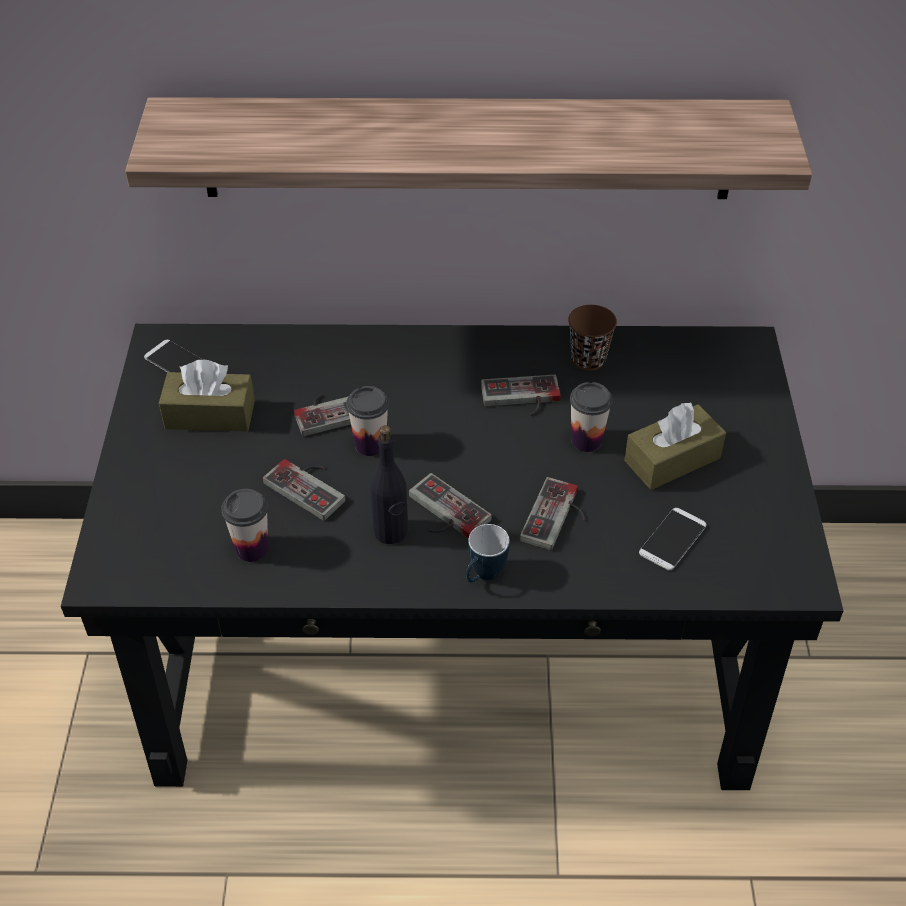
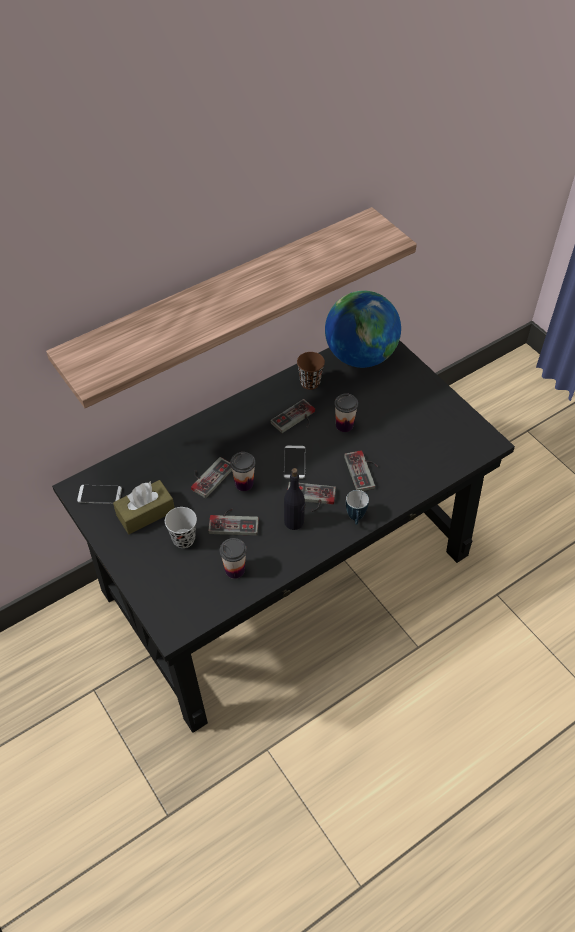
camera: 35 degrees left, 5 degrees up
(225, 472) = (183, 539): none -> black cup
(672, 459) = (390, 414): brown tissue box -> none
(672, 539) = (422, 453): phone -> phone (294, 462)
(698, 359) = (360, 356): none -> globe

